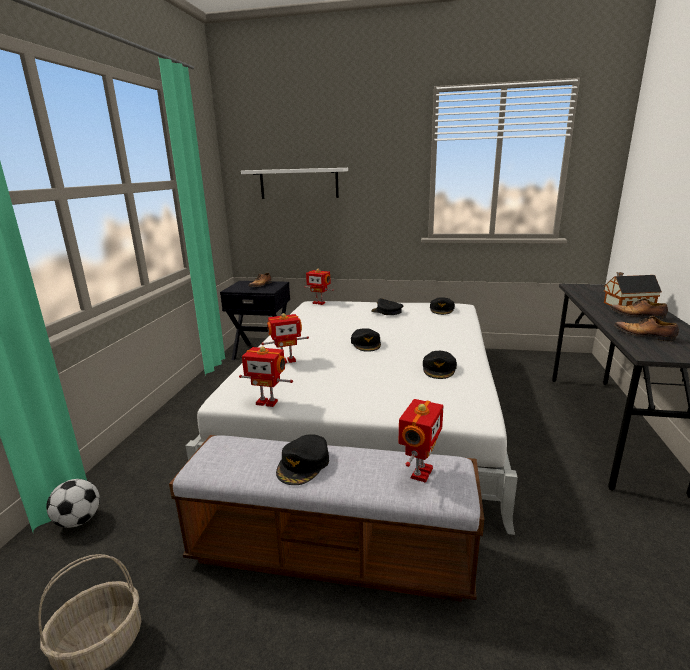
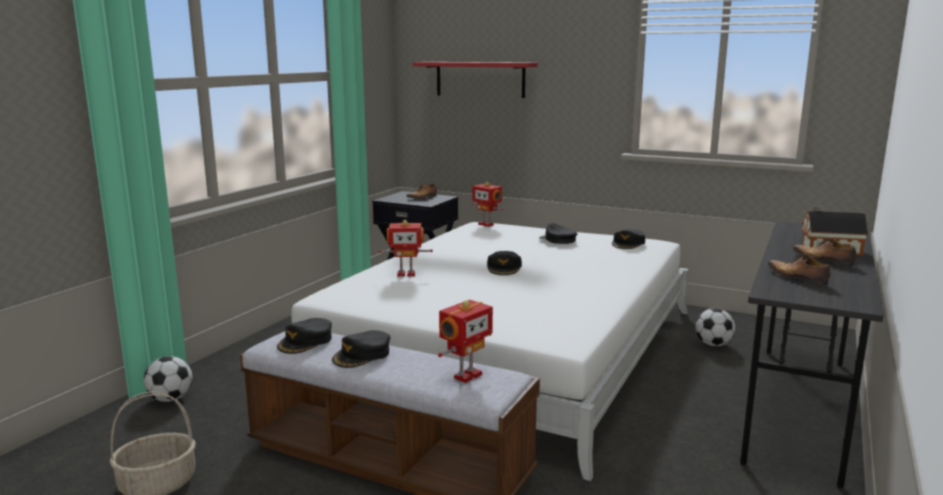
camera: 15 degrees right, 5 degrees down
(267, 402) = (361, 305): toy robot -> none
(299, 183) = (480, 79): white shelf -> red shelf
(439, 369) = (567, 299): black cap -> black cap (306, 342)
(513, 379) = (713, 344): none -> football

